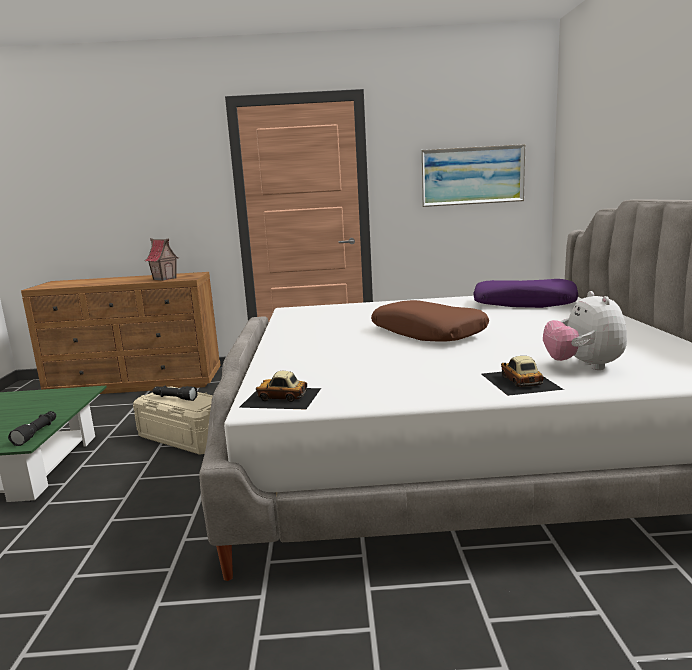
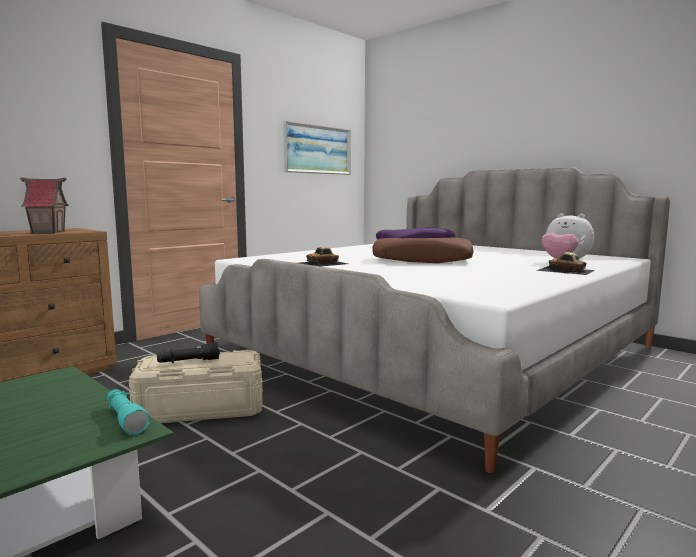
camera: 45 degrees left, 5 degrees down
(37, 433) = (125, 419): black flashlight -> turquoise flashlight
(281, 397) = (485, 293): toy car -> toy car (322, 263)

